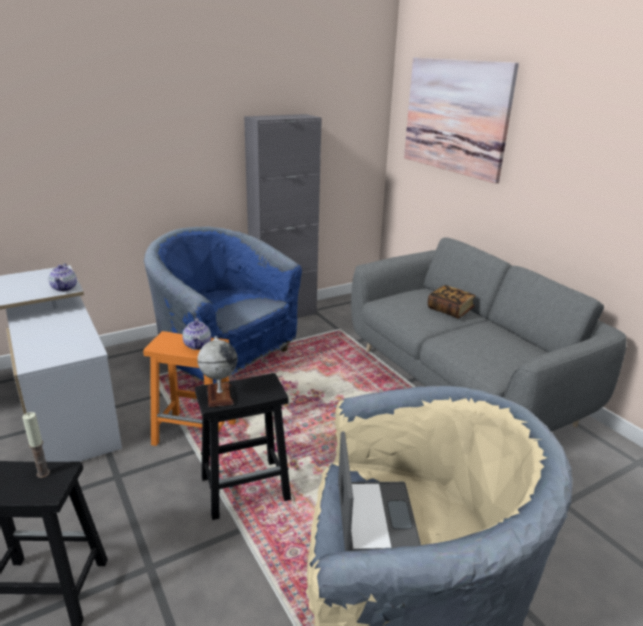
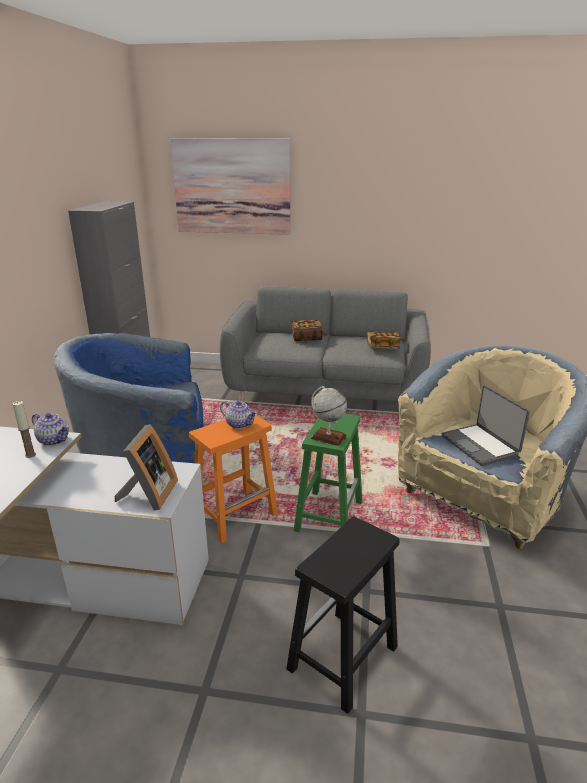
camera: 50 degrees left, 0 degrees up
(43, 354) = (149, 495): none -> picture frame
(43, 473) = (351, 537): candle -> candle (30, 455)
(246, 487) = (329, 515): black stool -> green stool
(374, 519) = (480, 445): laptop -> laptop turned 150 degrees counterclockwise
(508, 357) = (382, 347): none -> book

